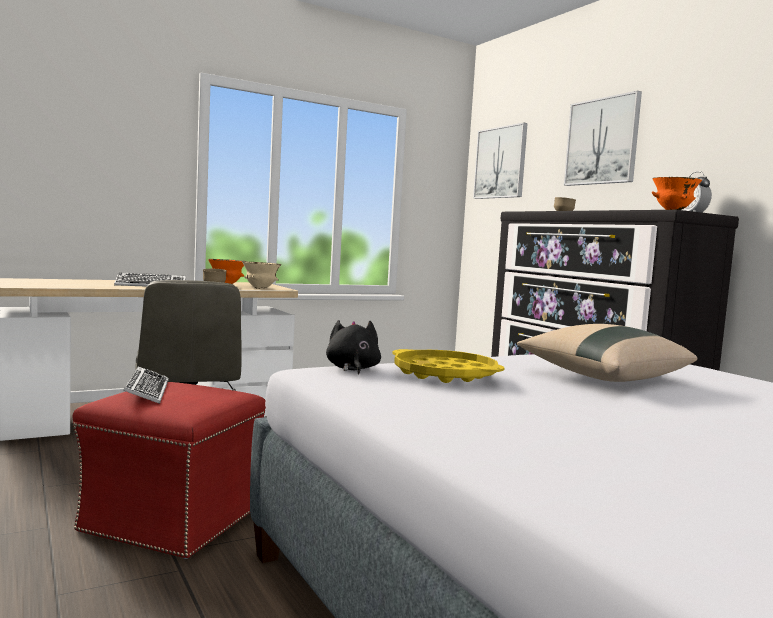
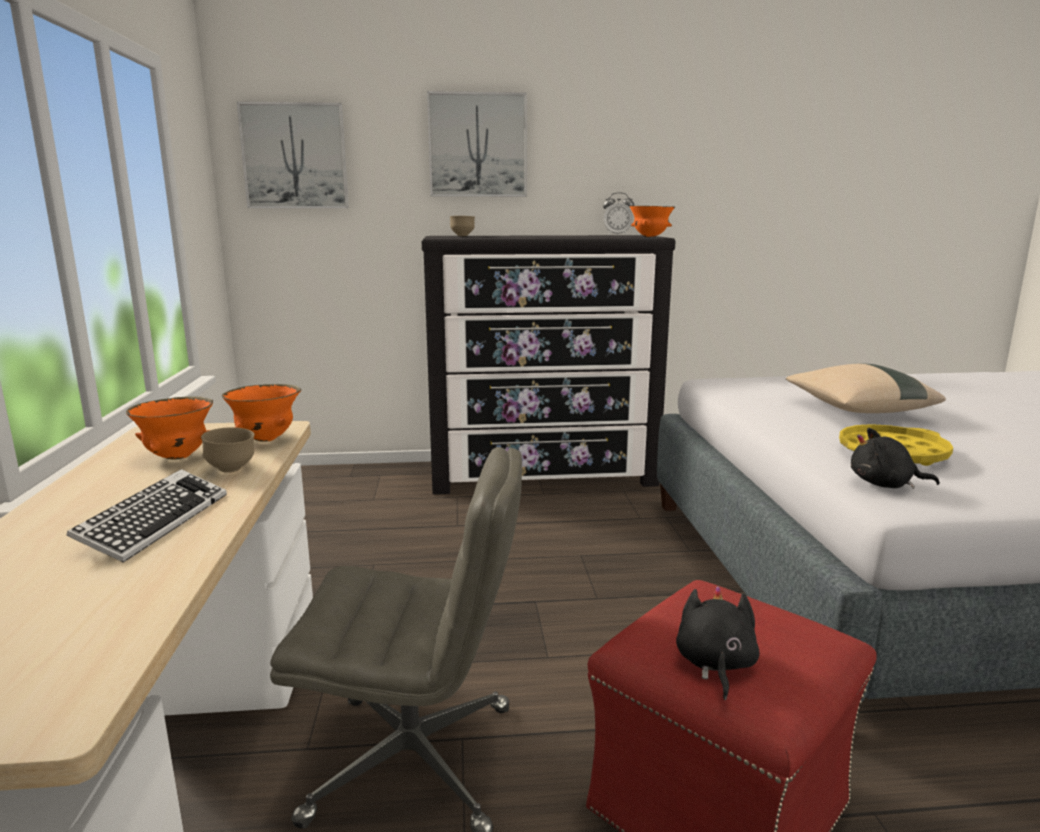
camera: 65 degrees left, 10 degrees up
(146, 391) = (715, 664): keyboard -> black plush toy
(260, 288) = (266, 439): beige bowl -> orange bowl

